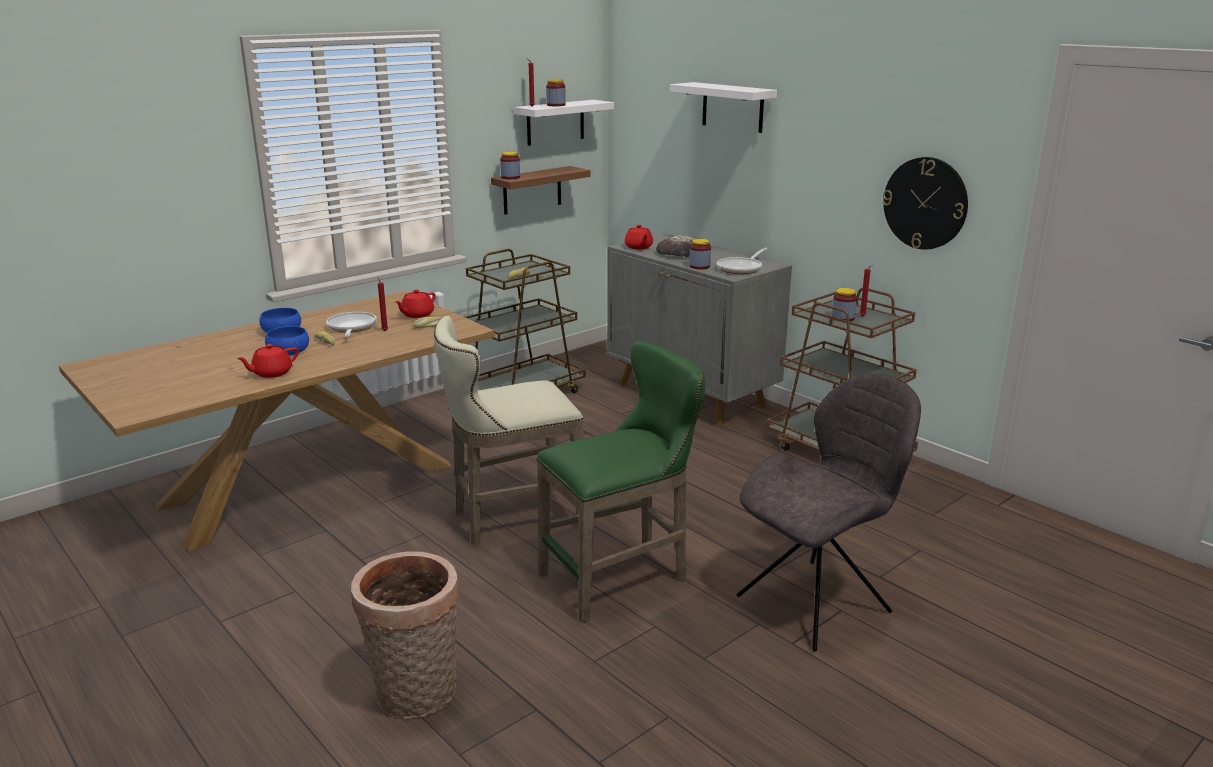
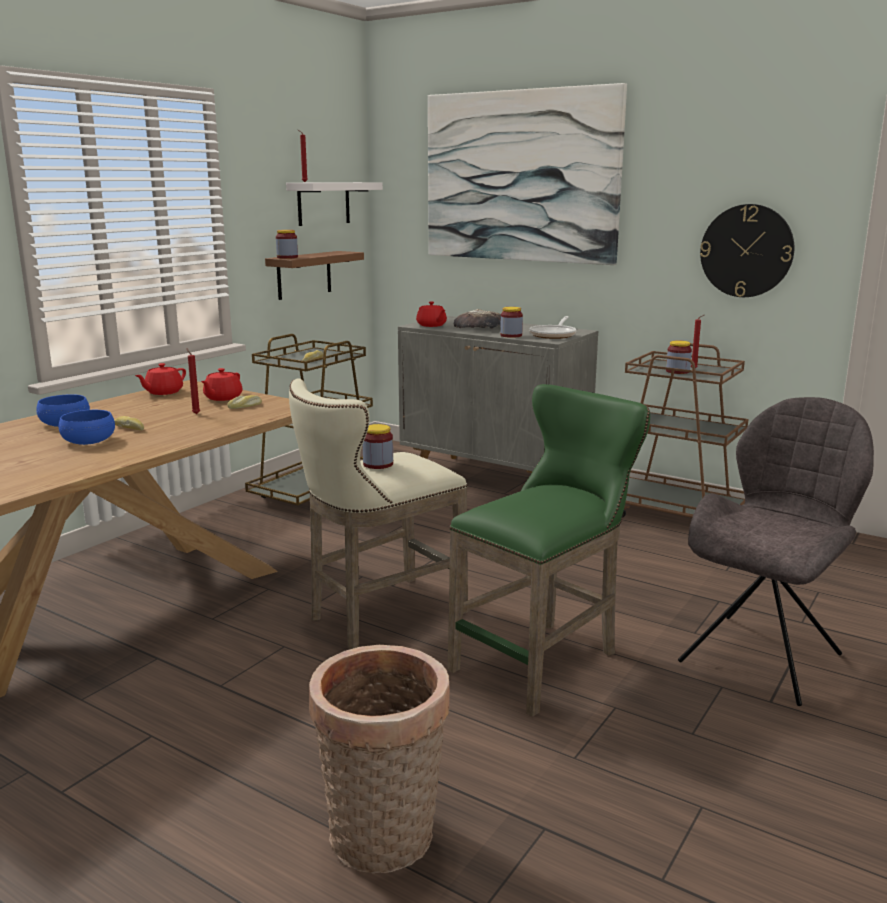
camera: 15 degrees left, 5 degrees down
(271, 373) = (81, 462): red teapot -> red teapot (163, 392)
(351, 328) = (152, 414): frying pan -> none
(556, 105) = (328, 182): jar -> jar (378, 464)
(732, 107) = (520, 177): white shelf -> picture

